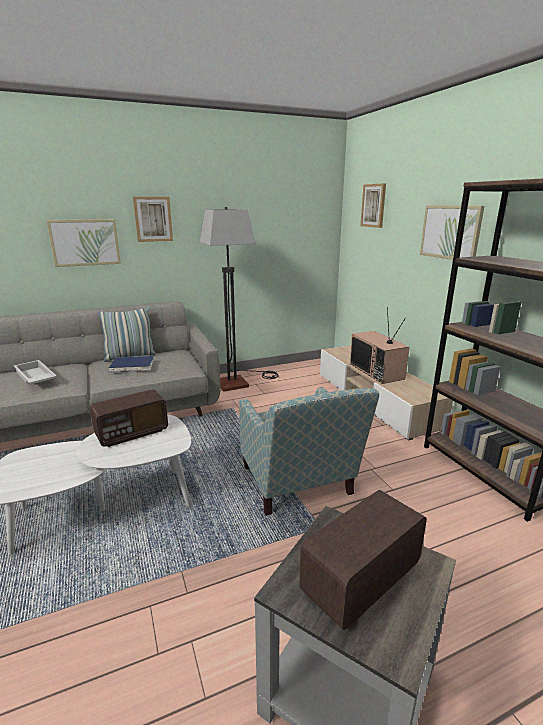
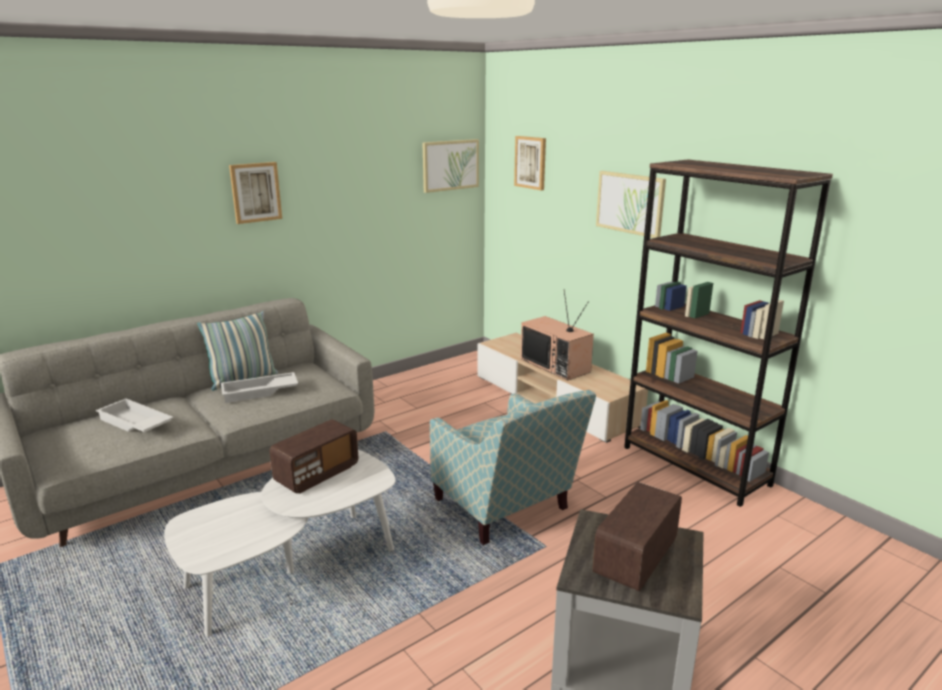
camera: 15 degrees left, 0 degrees up
(85, 242) = (167, 230): picture -> picture (450, 165)
(132, 366) = (259, 392): blue book -> white tray
(240, 381) = (377, 395): floor lamp -> none

